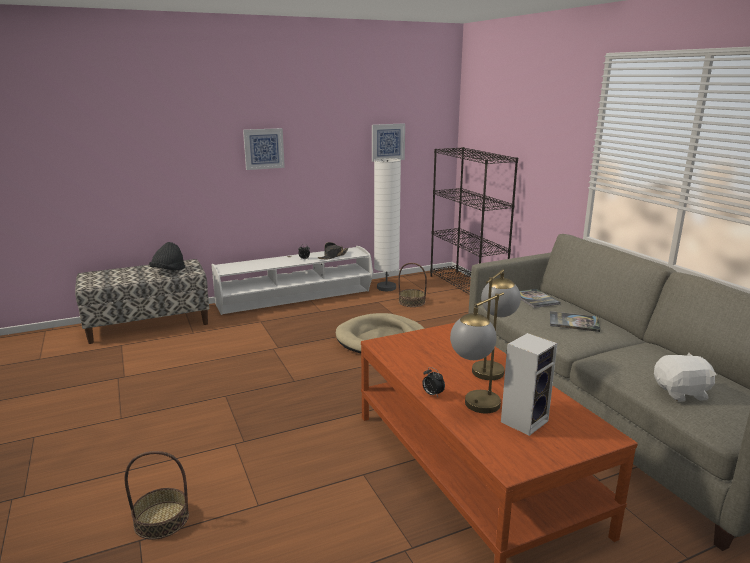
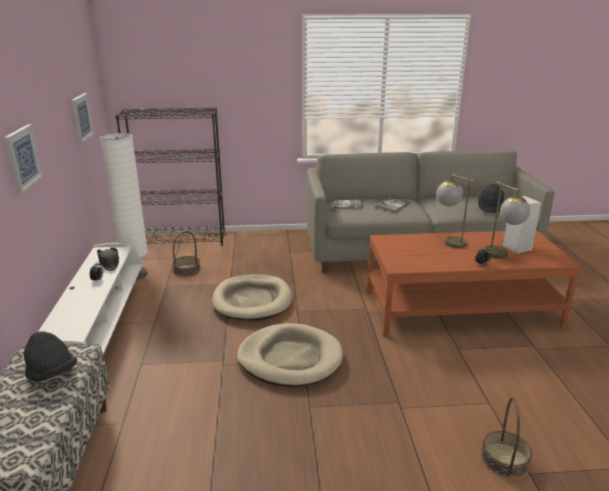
camera: 70 degrees left, 5 degrees up
(293, 374) = (290, 359): none -> beige dog bed
(681, 393) = (490, 207): white plush toy -> black hat

